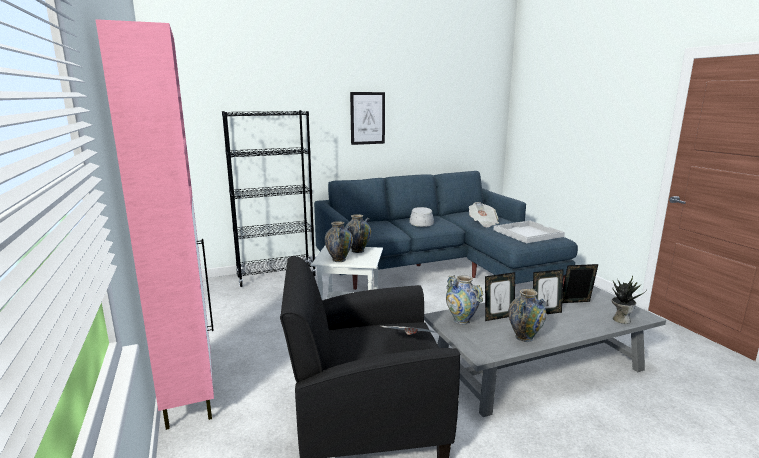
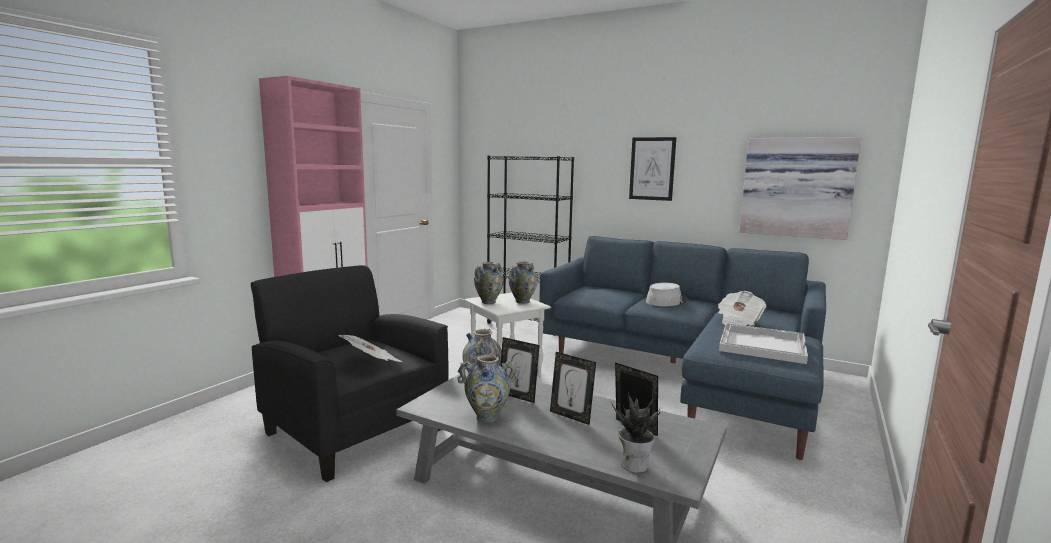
camera: 50 degrees right, 5 degrees down
(461, 127) = (796, 187): none -> picture

